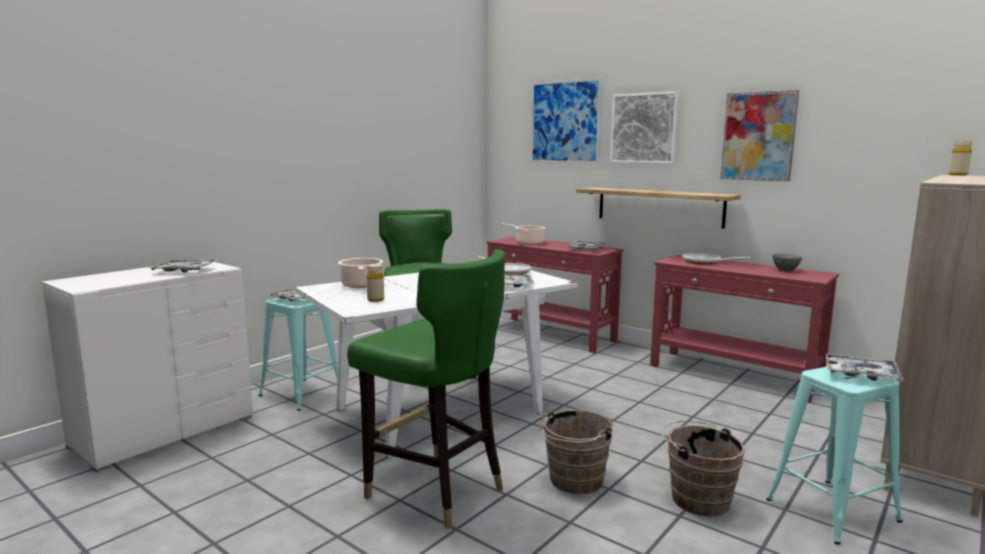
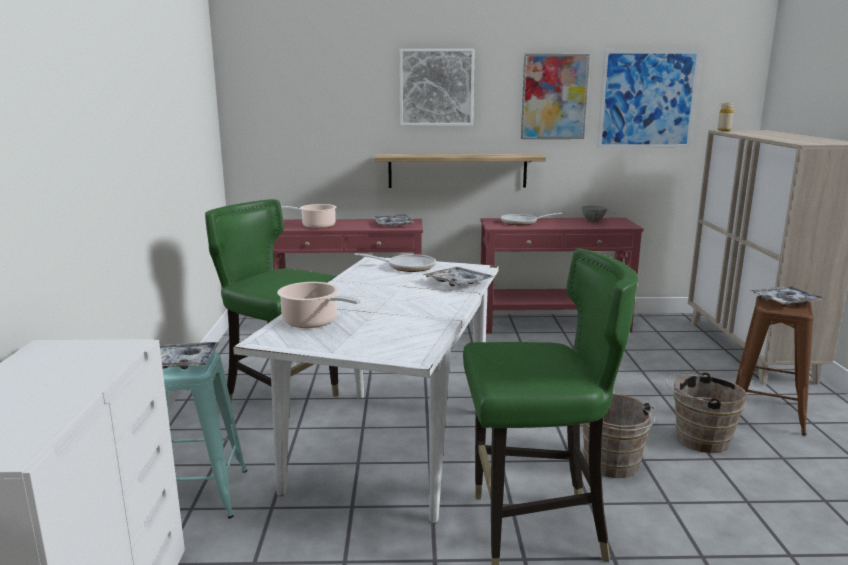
camera: 40 degrees left, 5 degrees up
(185, 271) = (84, 367): tray -> none
(375, 300) = (389, 336): beige bottle -> none
(564, 122) = (335, 78): picture -> picture (647, 99)
(832, 510) = (766, 412): turquoise stool -> brown stool

